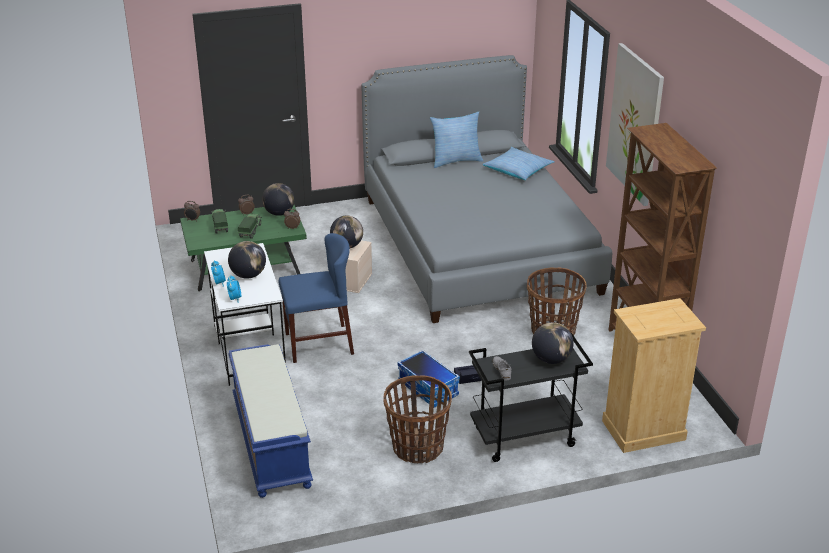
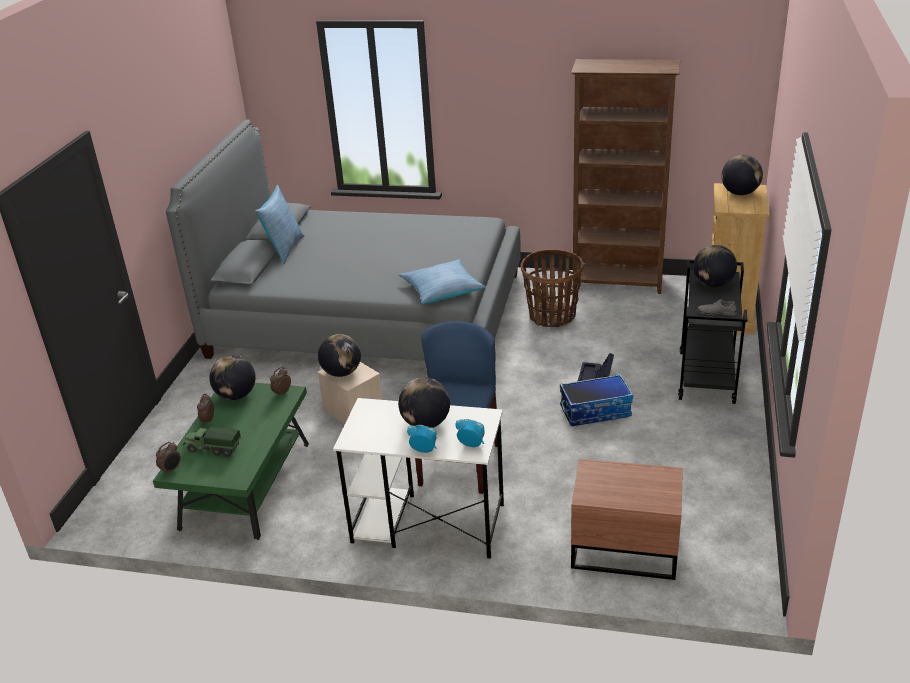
camera: 60 degrees left, 0 degrees up
(250, 230) = (253, 426): toy truck -> none
(270, 441) = (623, 548): blue bench -> brown nightstand
(417, 448) = (690, 444): basket -> none
(518, 170) = (344, 223): pillow -> pillow (442, 289)
(635, 124) = (506, 90): picture -> none
(669, 316) = (740, 193): none -> globe

